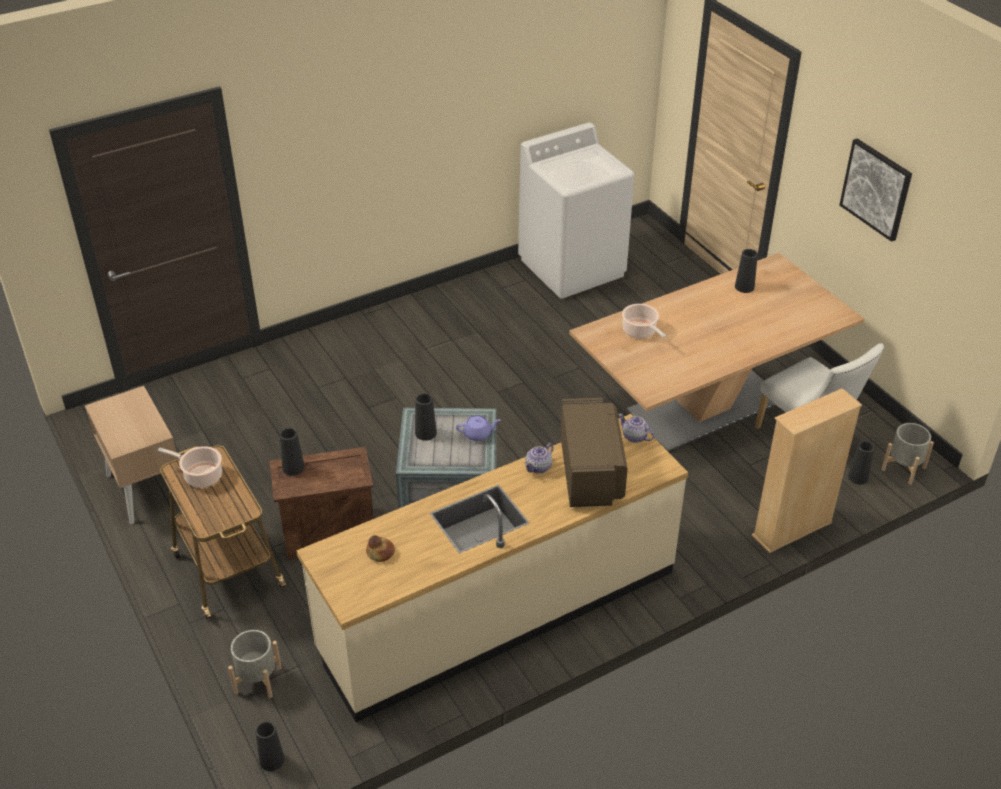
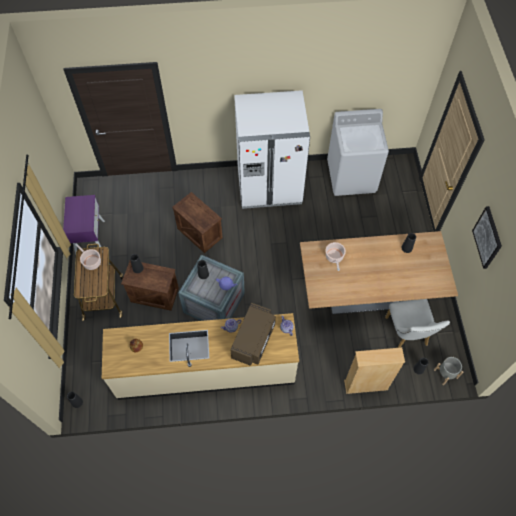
camera: 25 degrees right, 20 degrees up
(146, 488) = (90, 237): beige nightstand -> purple nightstand
(257, 680) = (89, 360): grey planter -> none
(358, 417) = (199, 233): none -> crate
(443, 318) = (269, 186): none -> white fridge

